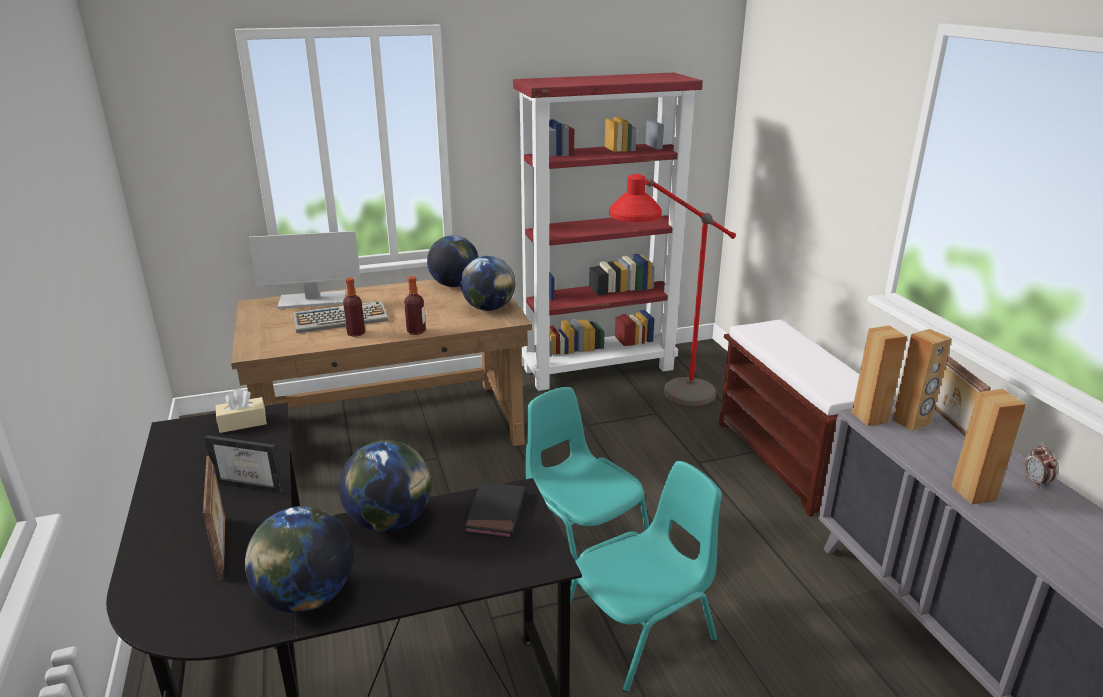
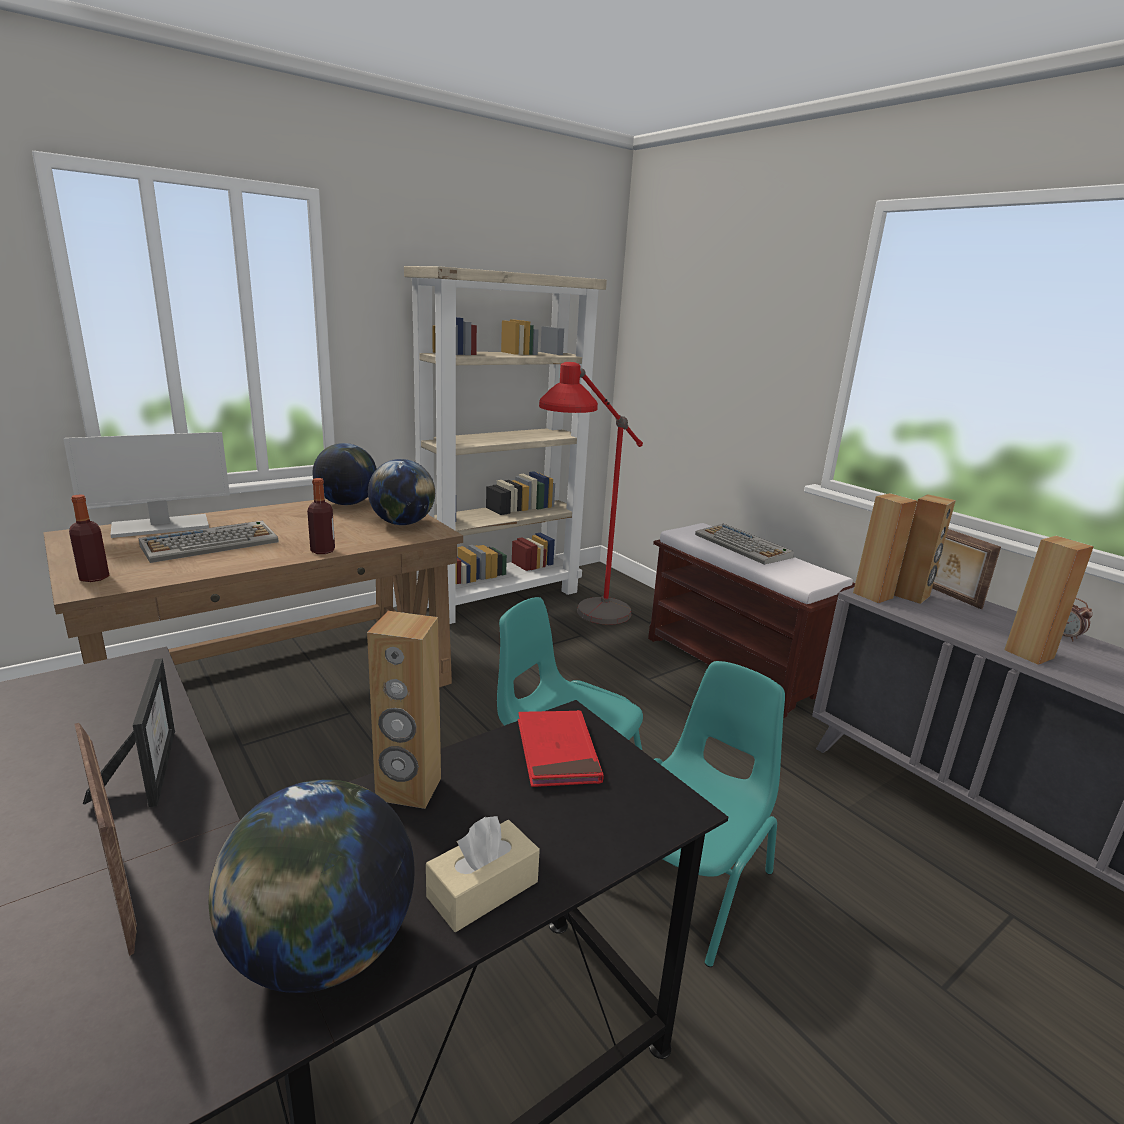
camera: 20 degrees left, 5 degrees down
(242, 423) = (98, 681): beige tissue box -> beige tissue box (483, 889)
(254, 483) = (149, 767): picture frame -> picture frame turned 105 degrees counterclockwise
(356, 333) = (239, 557): bottle -> bottle (94, 578)
(390, 521) = (408, 789): globe -> brown speaker
(496, 513) = (557, 752): black book -> red book
(599, 368) = (501, 597): red bookcase -> beige bookcase
(801, 349) = (743, 546): none -> keyboard

